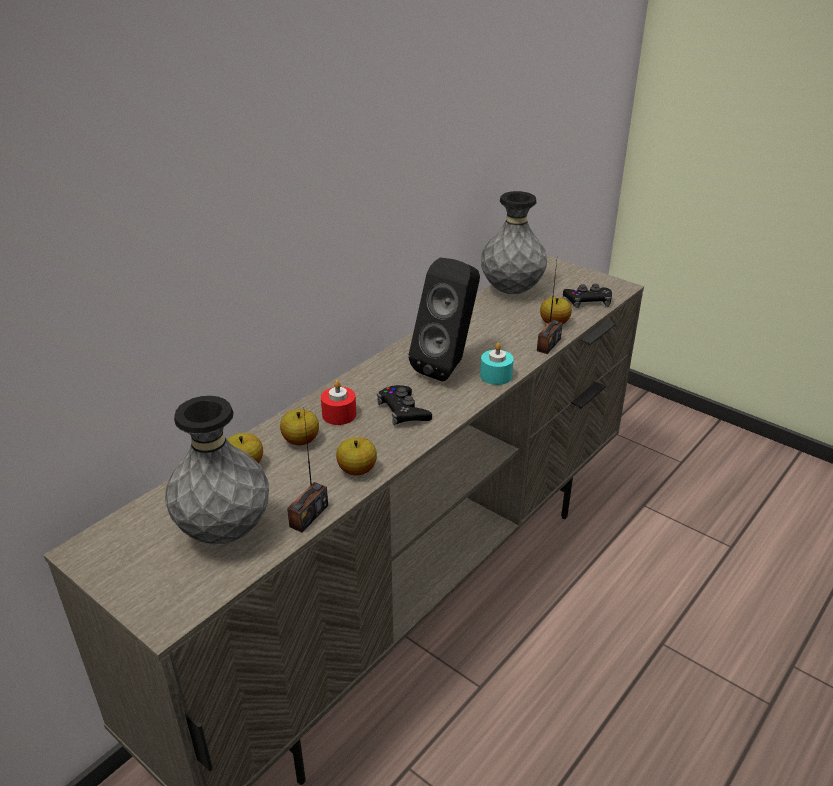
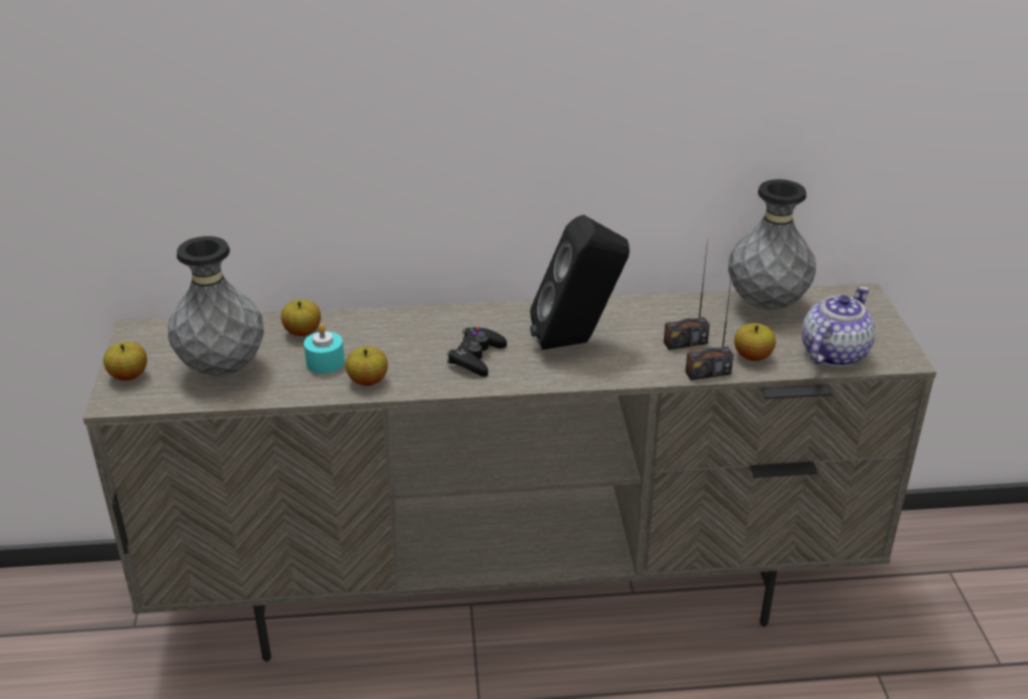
camera: 45 degrees right, 0 degrees up
(301, 441) = (366, 336): apple -> apple (129, 376)
(308, 516) = (286, 392): radio -> radio (685, 342)
(339, 414) = (424, 332): red candle -> none
(496, 376) = (605, 372): turquoise candle -> turquoise candle (325, 362)
(587, 301) = (832, 354): black game controller -> teapot

